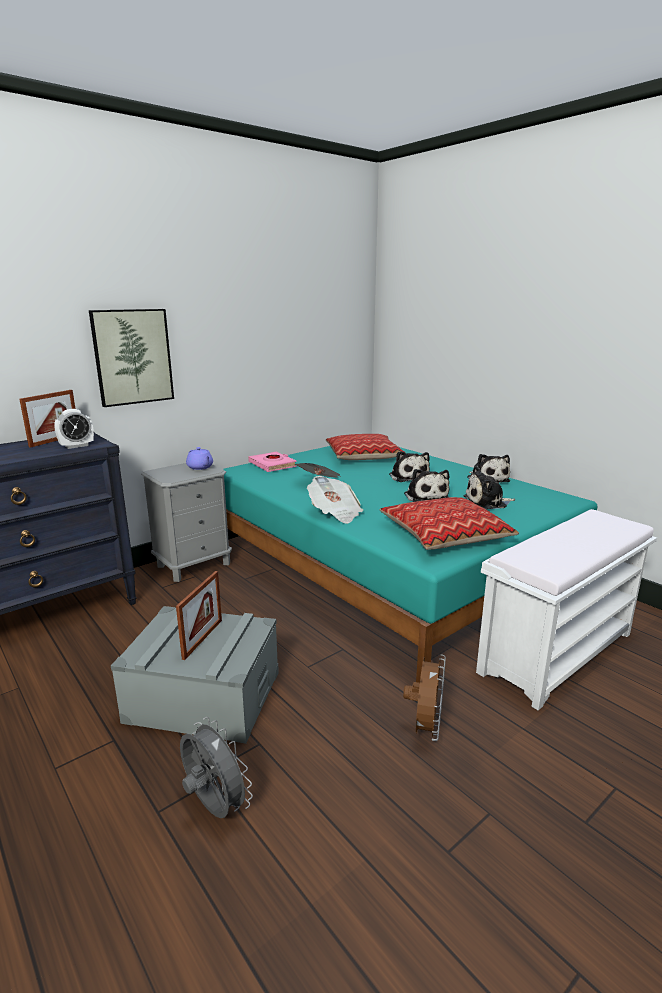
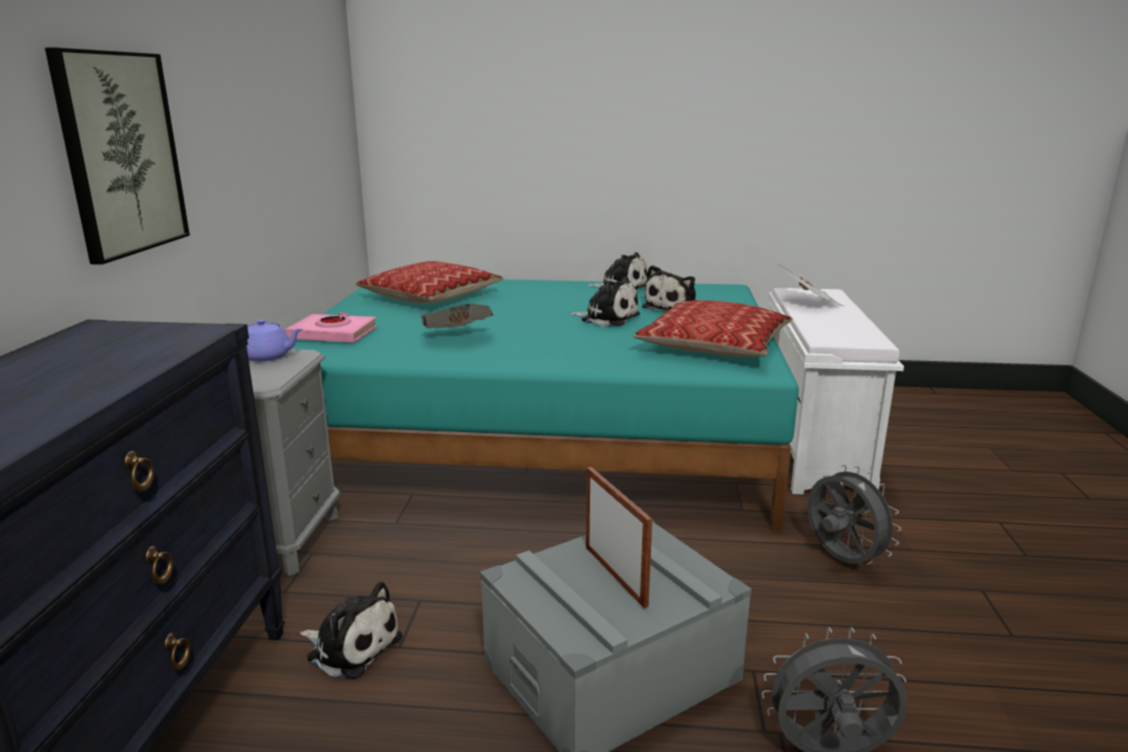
camera: 45 degrees left, 0 degrees up
(55, 440) = (71, 347): picture frame -> none
(77, 446) = (164, 342): alarm clock -> none
(335, 513) = (564, 361): newspaper -> newspaper (807, 303)
(408, 476) = (539, 304): plush toy -> plush toy (351, 646)
(425, 728) = (841, 560): brown fan -> grey fan

